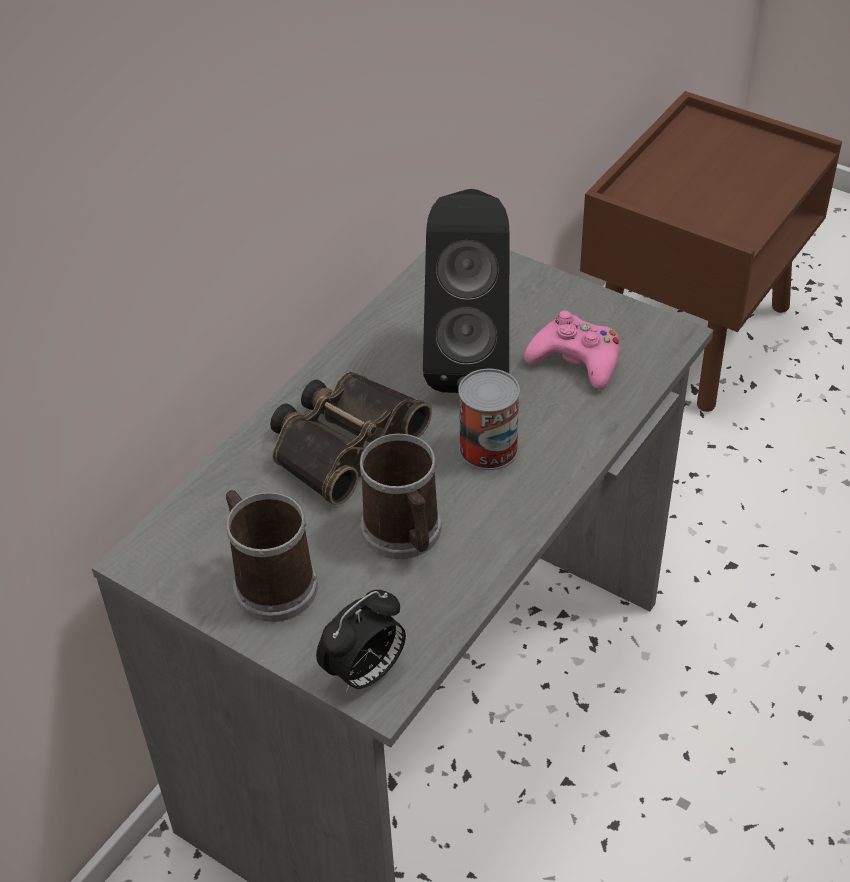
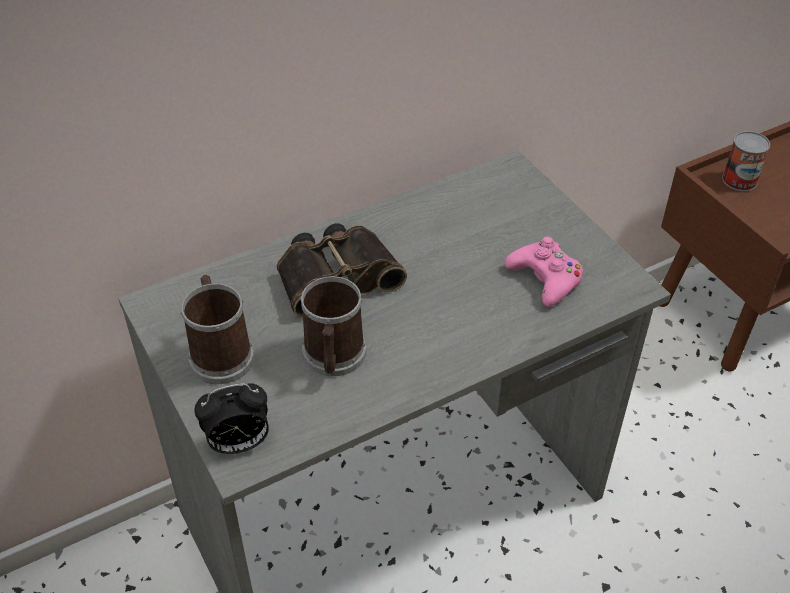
camera: 25 degrees right, 0 degrees up
(469, 360) = (465, 250): black speaker -> none
(488, 448) = (435, 319): can -> can (739, 180)

